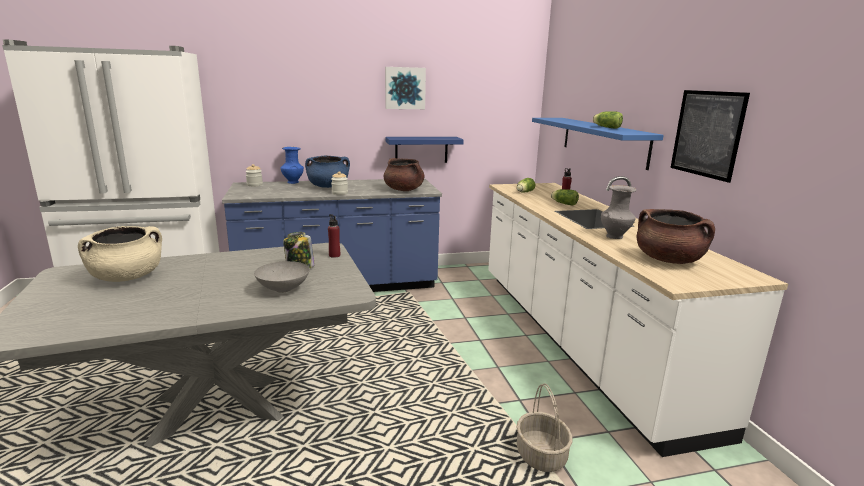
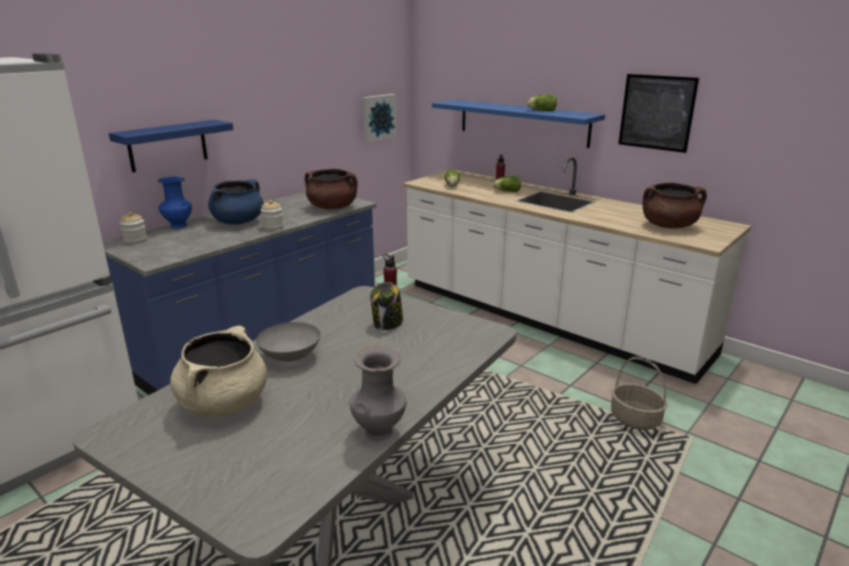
camera: 35 degrees left, 5 degrees up
(284, 289) = (422, 349): grey bowl -> grey bowl (291, 356)
(405, 88) = (287, 80): picture -> picture (378, 117)
(421, 149) = (310, 154): blue shelf -> blue shelf (168, 145)
(615, 236) = (602, 215): grey vase -> grey vase (379, 431)

